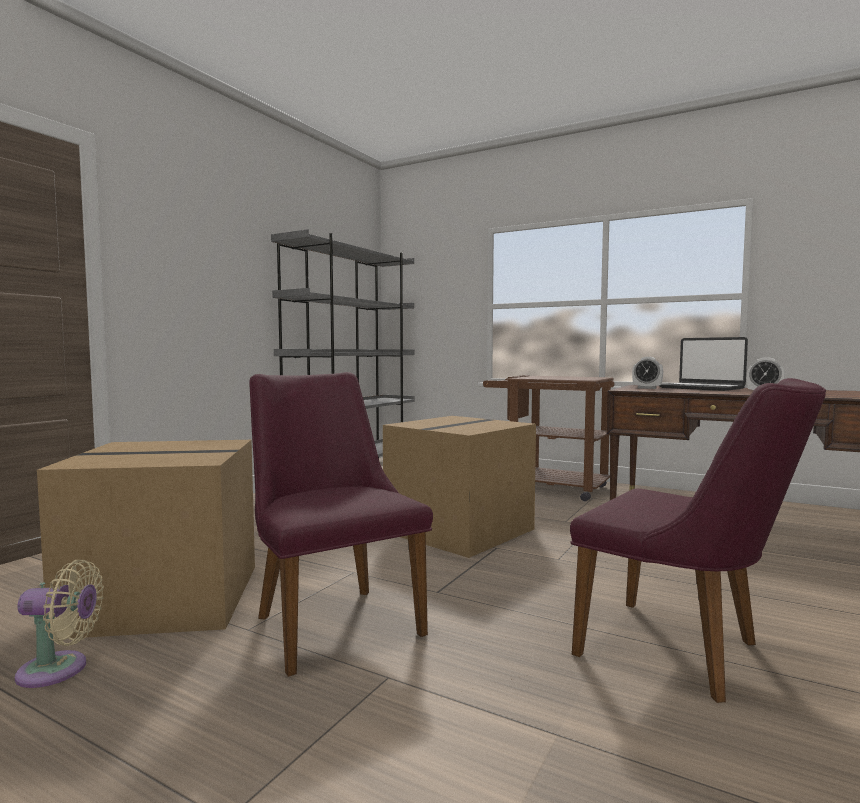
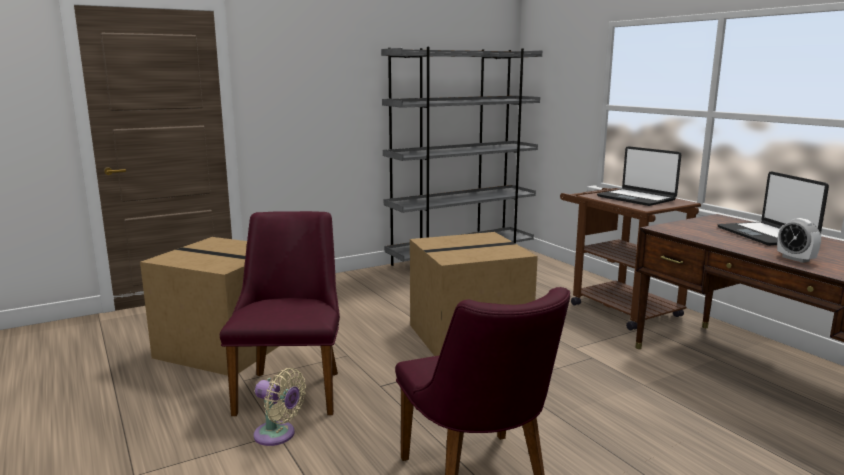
camera: 30 degrees right, 10 degrees up
(59, 670) = (141, 378): beige fan -> beige fan (278, 435)
(560, 377) = (636, 198): none -> laptop
(647, 388) = (699, 227): alarm clock -> none

